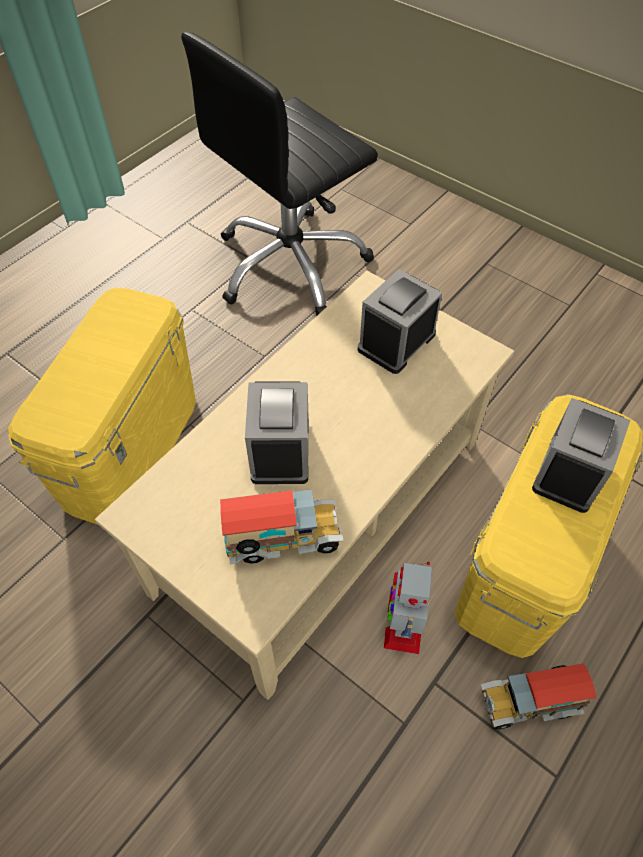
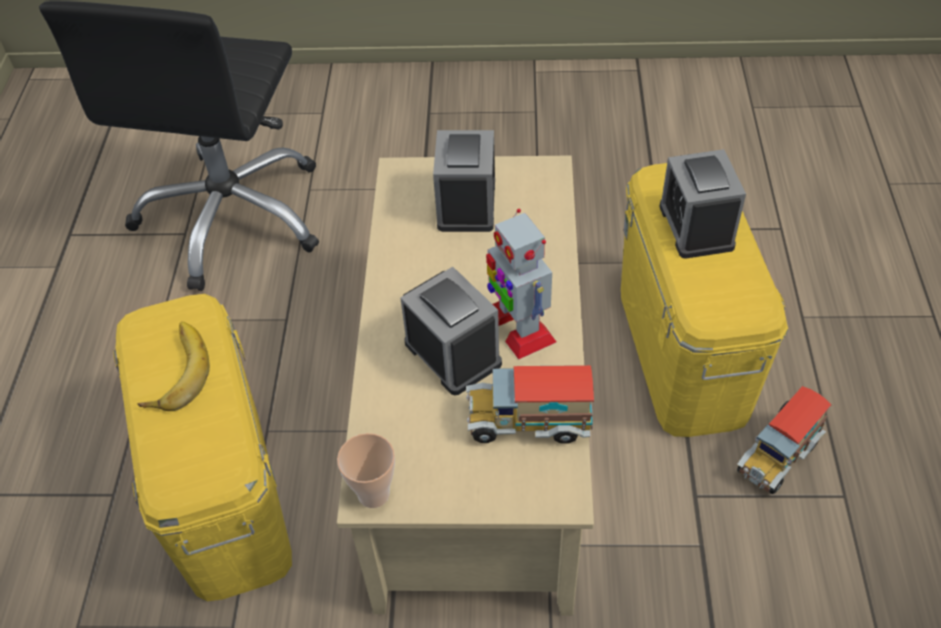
camera: 35 degrees left, 5 degrees down
(105, 344) = (175, 371): none -> banana
(134, 516) = (373, 494): none -> cup
(283, 540) = (528, 422): toy truck -> toy truck turned 135 degrees counterclockwise
(403, 622) = (628, 466): toy robot -> toy robot (518, 325)

